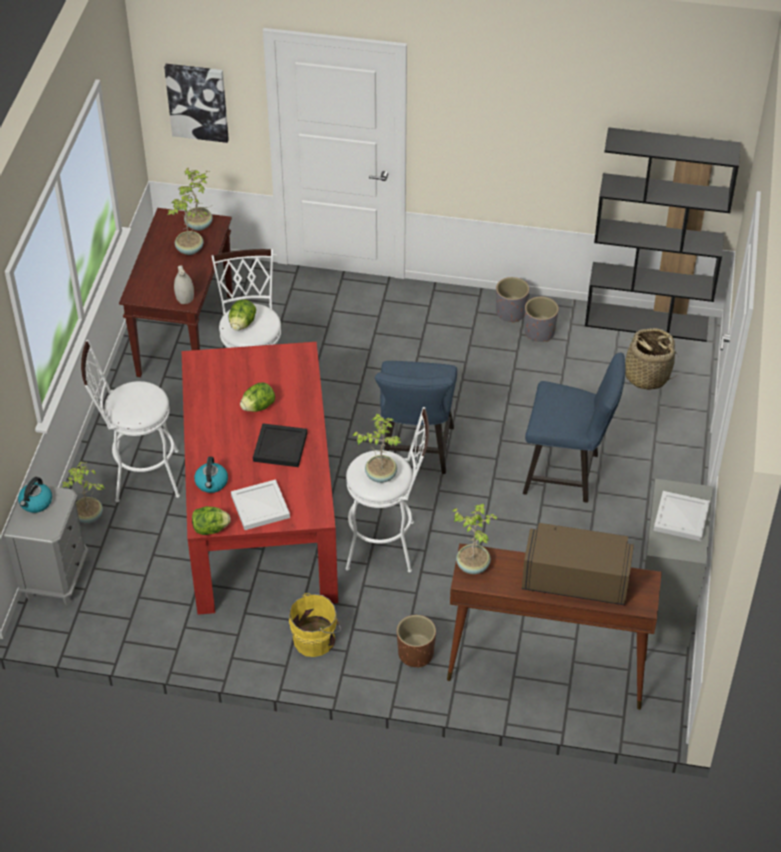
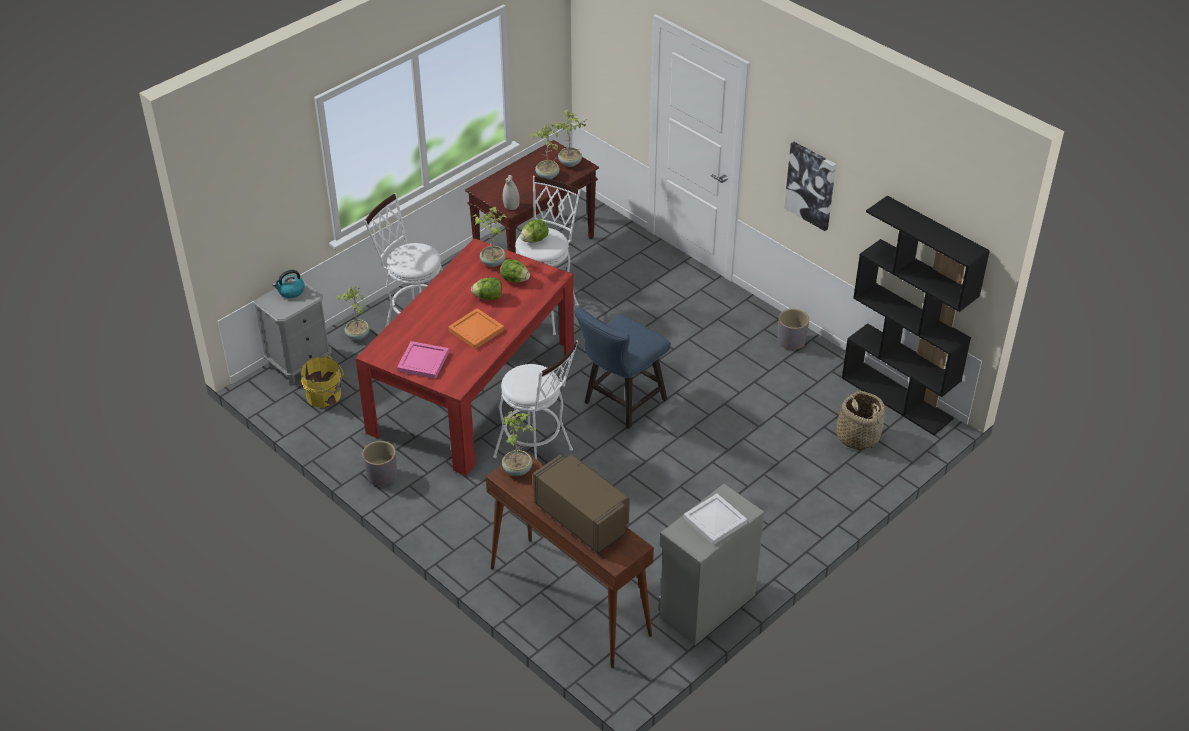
camera: 35 degrees right, 5 degrees down
(197, 101) = (607, 64): picture -> picture (811, 185)
(210, 529) = (376, 359): lettuce -> lettuce (514, 279)
(211, 483) = (406, 331): kettle -> none
(259, 506) = (422, 361): white tray -> pink tray
(281, 446) = (477, 330): black tray -> orange tray
(316, 638) = (428, 491): yellow bucket -> yellow bucket (325, 396)
(380, 474) = (528, 383): potted plant -> potted plant (493, 262)
(416, 653) = (486, 538): brown planter -> none
(539, 332) = (800, 365): grey planter -> grey planter (381, 476)
(567, 474) = (722, 475): blue chair -> none

